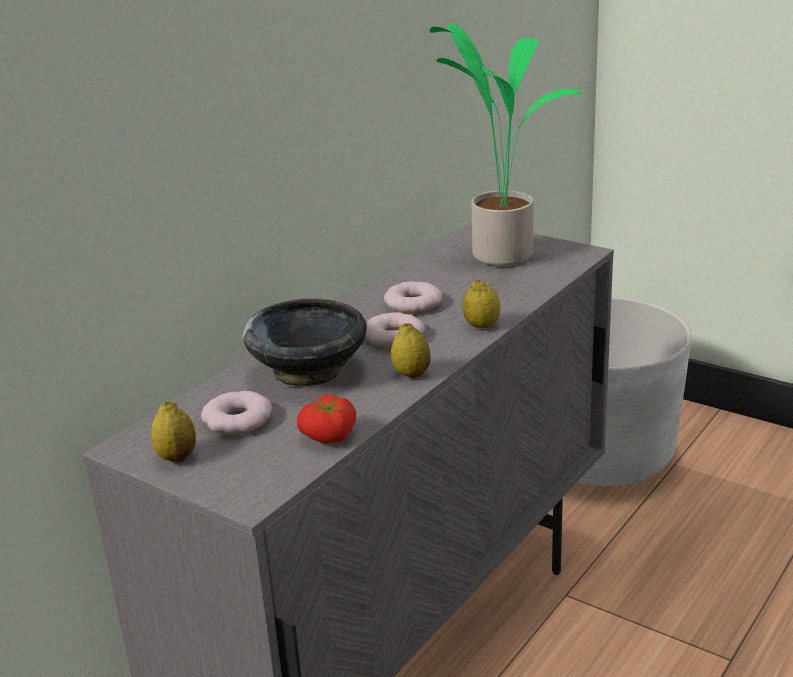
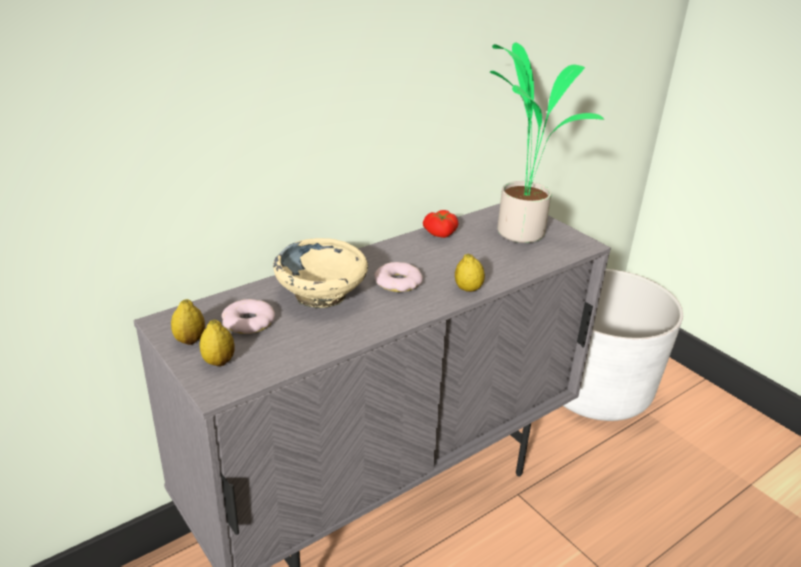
camera: 15 degrees right, 5 degrees up
(308, 371) = (321, 294): black bowl -> beige bowl
(330, 437) = (301, 354): tomato -> tomato (440, 234)
(411, 374) = (391, 317): lemon -> lemon (218, 361)
(413, 304) = (429, 257): donut -> none

